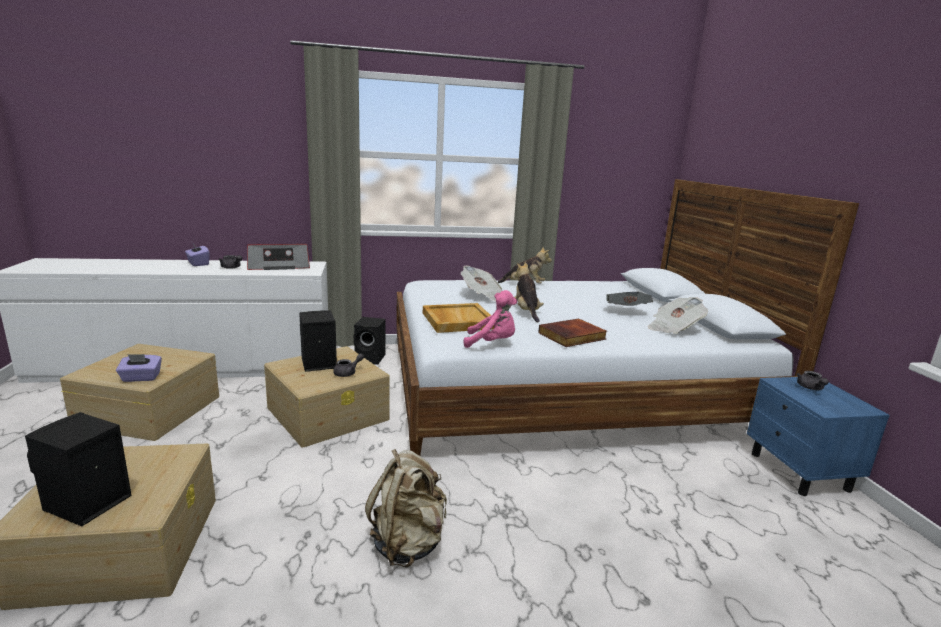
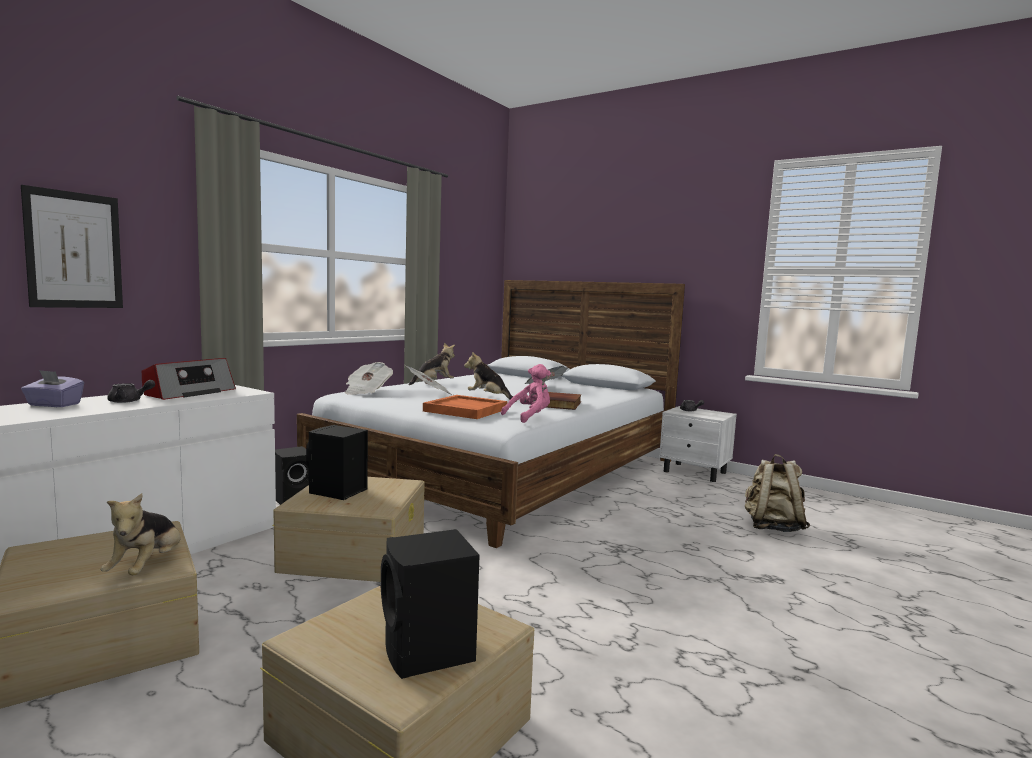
camera: 45 degrees left, 10 degrees down
(141, 378) = (147, 567): purple tissue box -> plush toy
(233, 162) = (74, 250): none -> picture
(348, 373) = (387, 489): grey teapot -> none
(408, 543) = (606, 592): beige backpack -> beige backpack (772, 527)
(457, 320) = (465, 410): beige tray -> orange tray
(673, 328) = (594, 390): newspaper -> newspaper (367, 391)
(799, 472) = (695, 472): blue nightstand -> white nightstand

